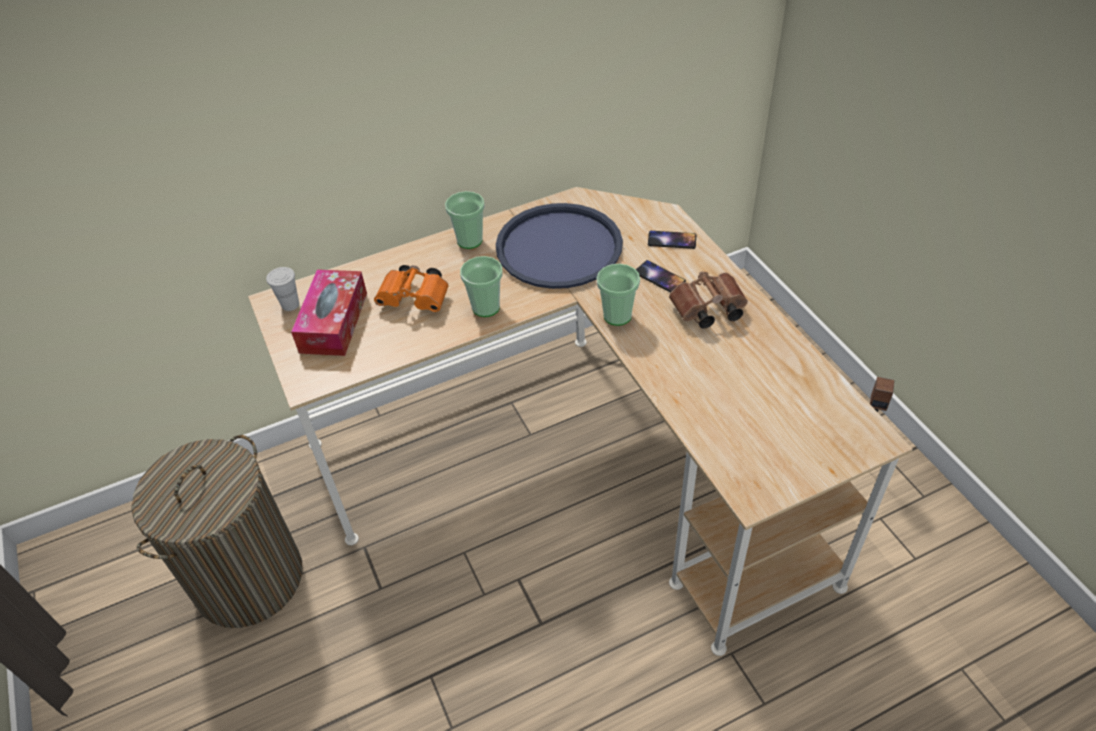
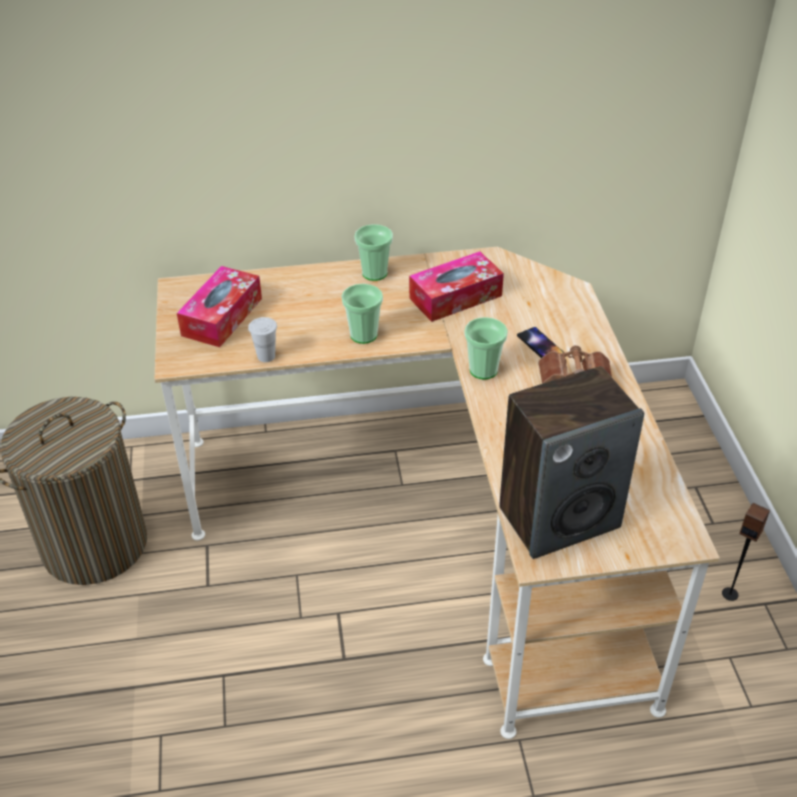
camera: 15 degrees right, 5 degrees down
(290, 304) = (190, 293): white cup -> white cup (266, 356)
(416, 299) = (303, 314): orange binoculars -> none
(558, 247) = (455, 297): blue tray -> tissue box
(672, 240) = (568, 314): phone -> none
(753, 448) = (559, 517): none -> speaker

